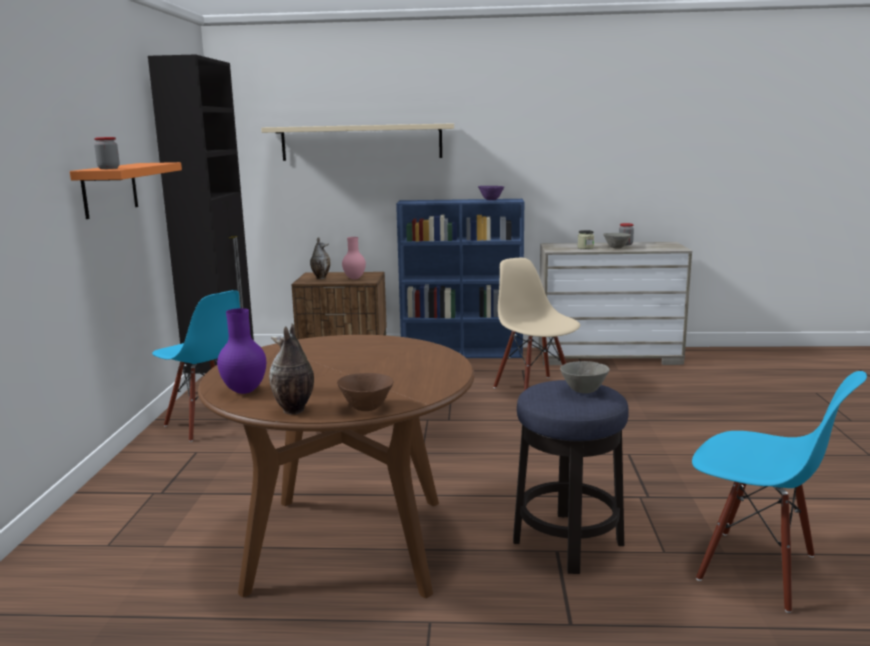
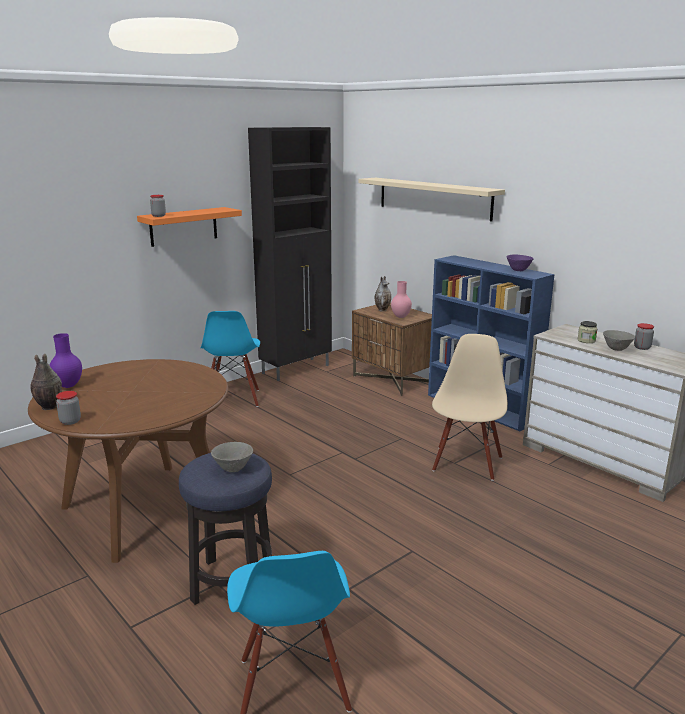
camera: 45 degrees right, 5 degrees up
(367, 408) = (70, 421): brown bowl -> jar

